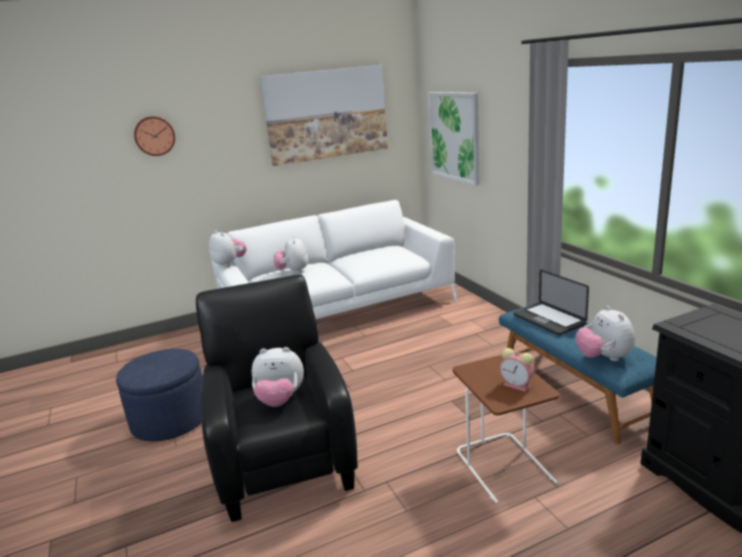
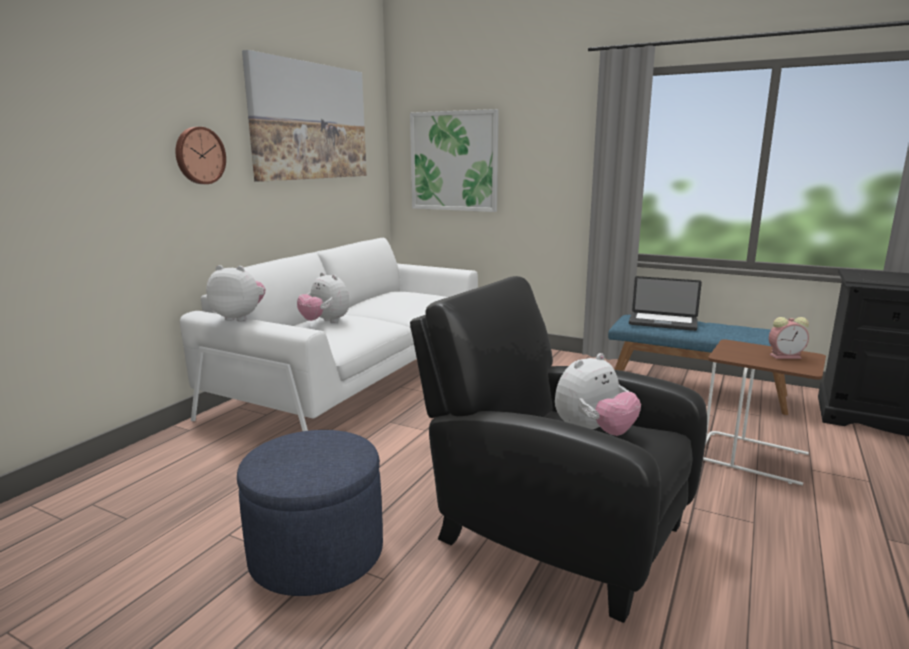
camera: 40 degrees left, 5 degrees down
(154, 136) = (99, 107): wall clock -> wall clock (199, 155)
(604, 358) = (756, 337): plush toy -> none

